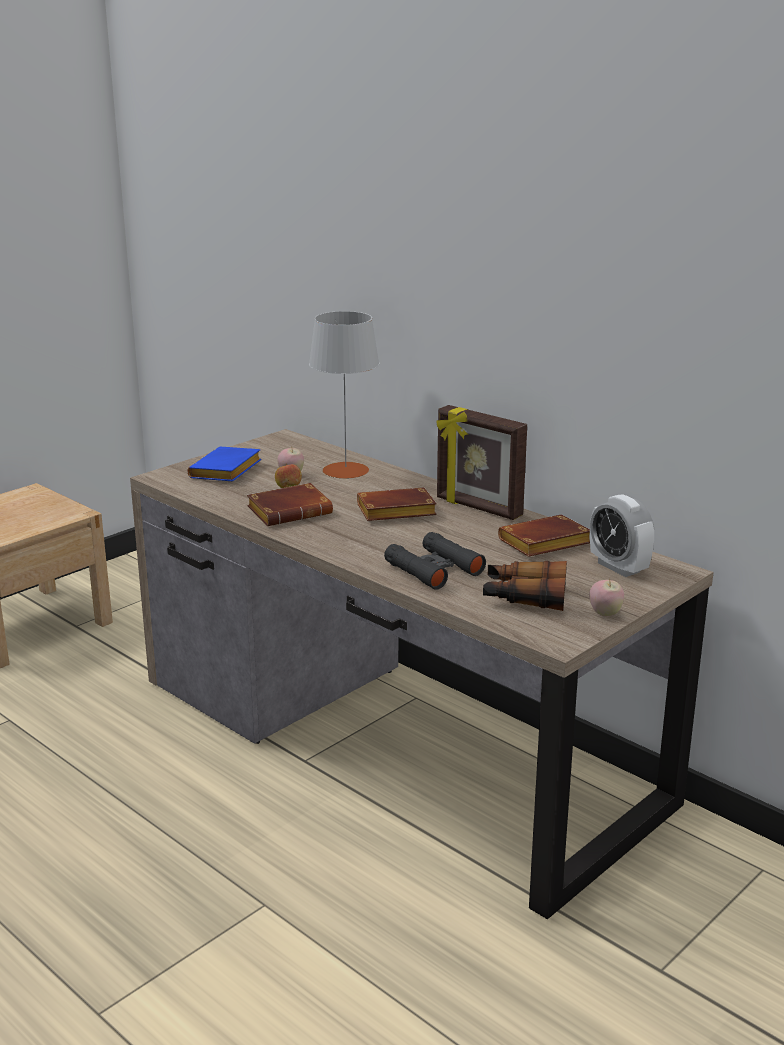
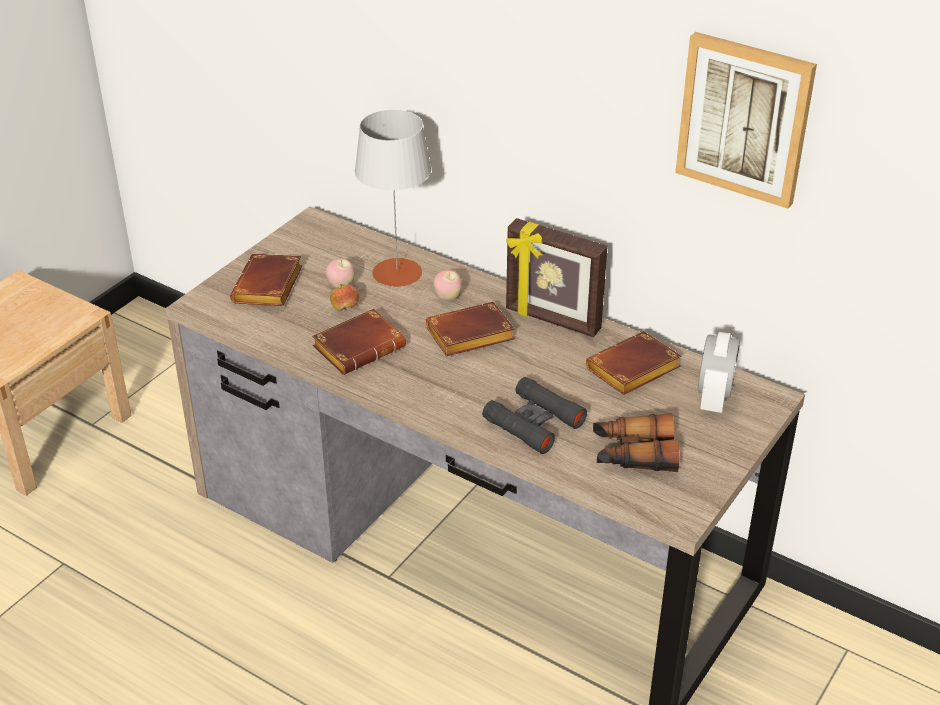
camera: 10 degrees left, 15 degrees up
(226, 472) = (269, 288): blue book -> brown book
(605, 613) = (716, 469): apple -> apple (447, 297)
(618, 567) = (714, 398): alarm clock -> alarm clock turned 120 degrees counterclockwise
(649, 280) = (744, 118): none -> picture

